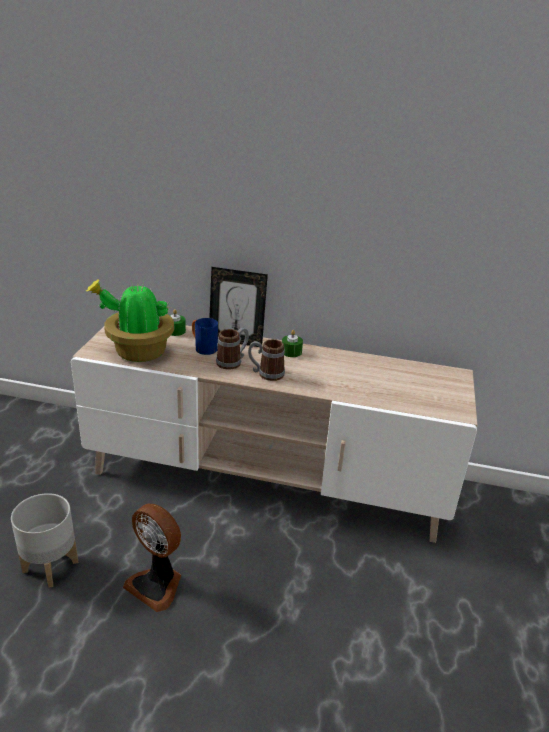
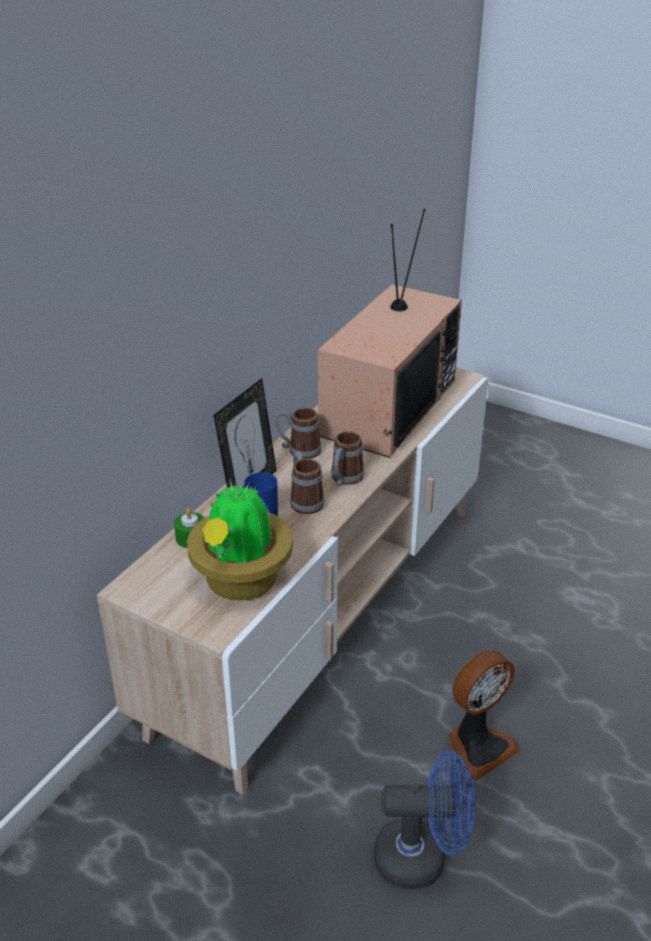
camera: 70 degrees left, 5 degrees up
(51, 565) = (422, 857): grey planter -> blue fan
(291, 352) = (298, 450): green candle -> mug
(379, 380) = (386, 406): none -> television

